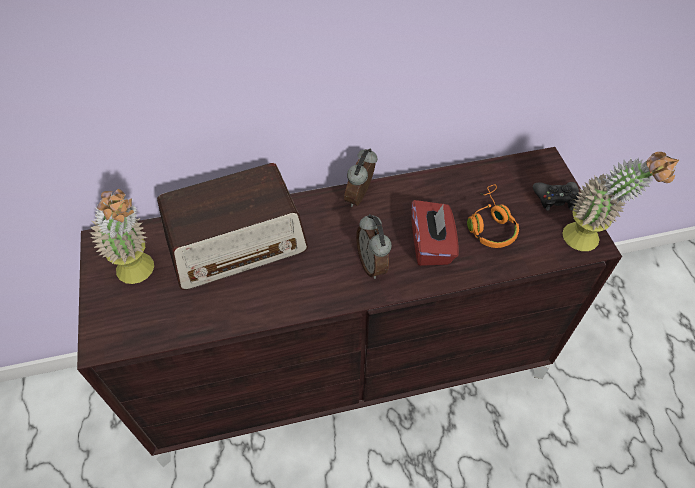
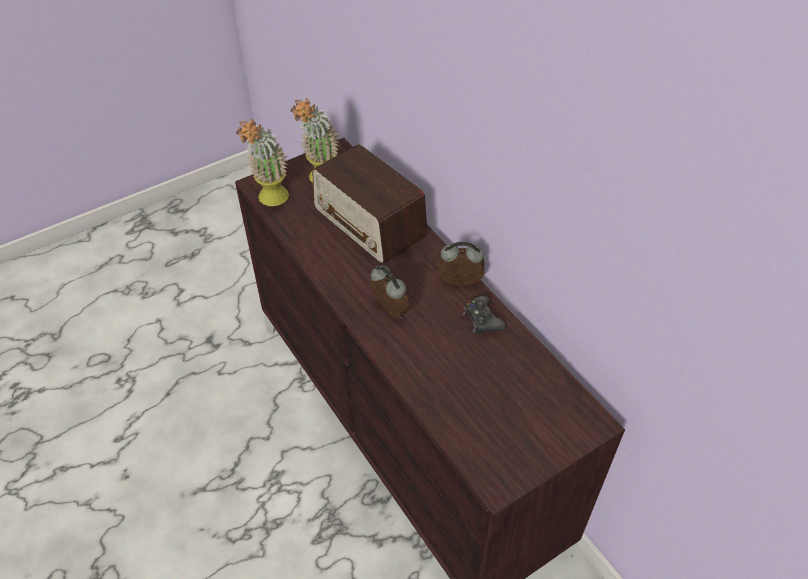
camera: 70 degrees right, 5 degrees down
(373, 264) = (389, 311): alarm clock -> alarm clock turned 90 degrees clockwise
(431, 245) = (429, 347): red tissue box -> none
(490, 225) = (477, 388): orange headphones -> none
(555, 199) = (543, 440): black game controller -> black game controller (482, 319)
(590, 241) = (500, 481): potted plant -> potted plant (271, 201)

